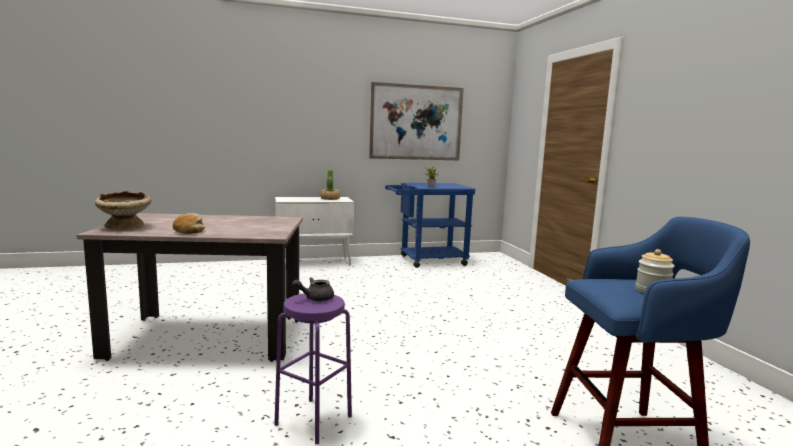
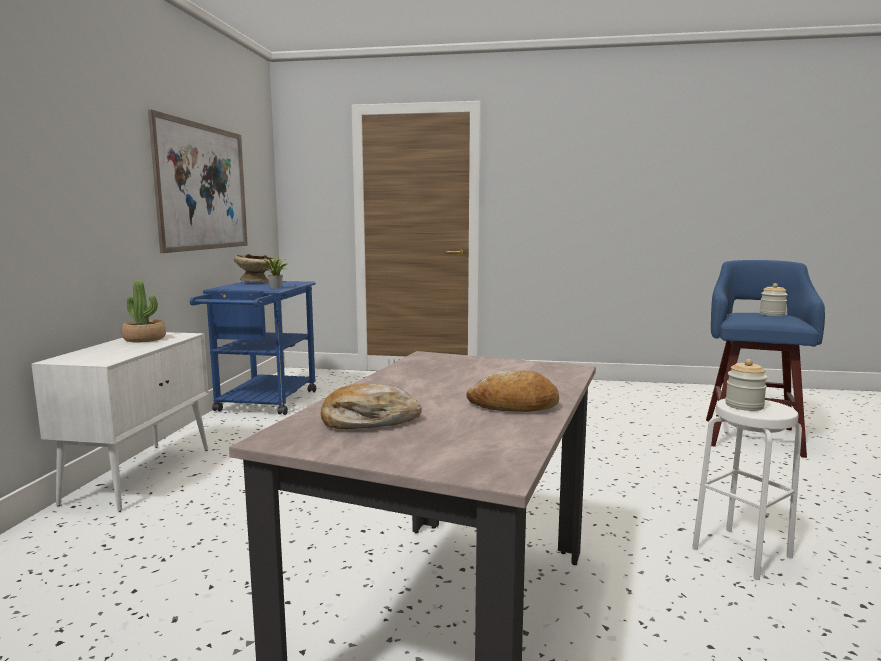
camera: 65 degrees left, 0 degrees up
(126, 227) = (451, 451): beige bowl -> beige bowl (256, 282)
(165, 219) = (369, 421): none -> bread
(313, 420) = (741, 552): purple stool -> white stool
(315, 298) = (744, 406): grey teapot -> jar

